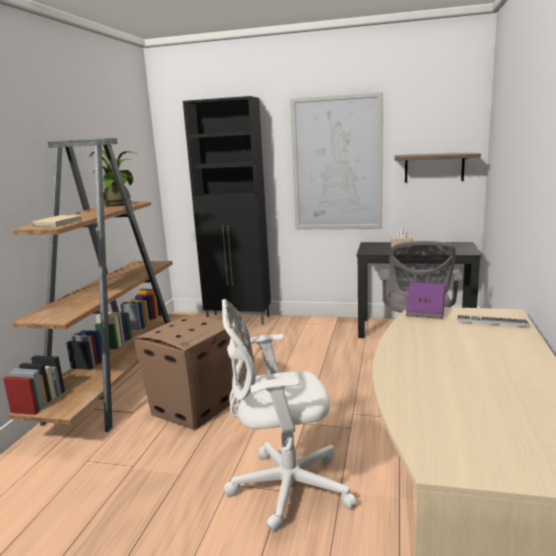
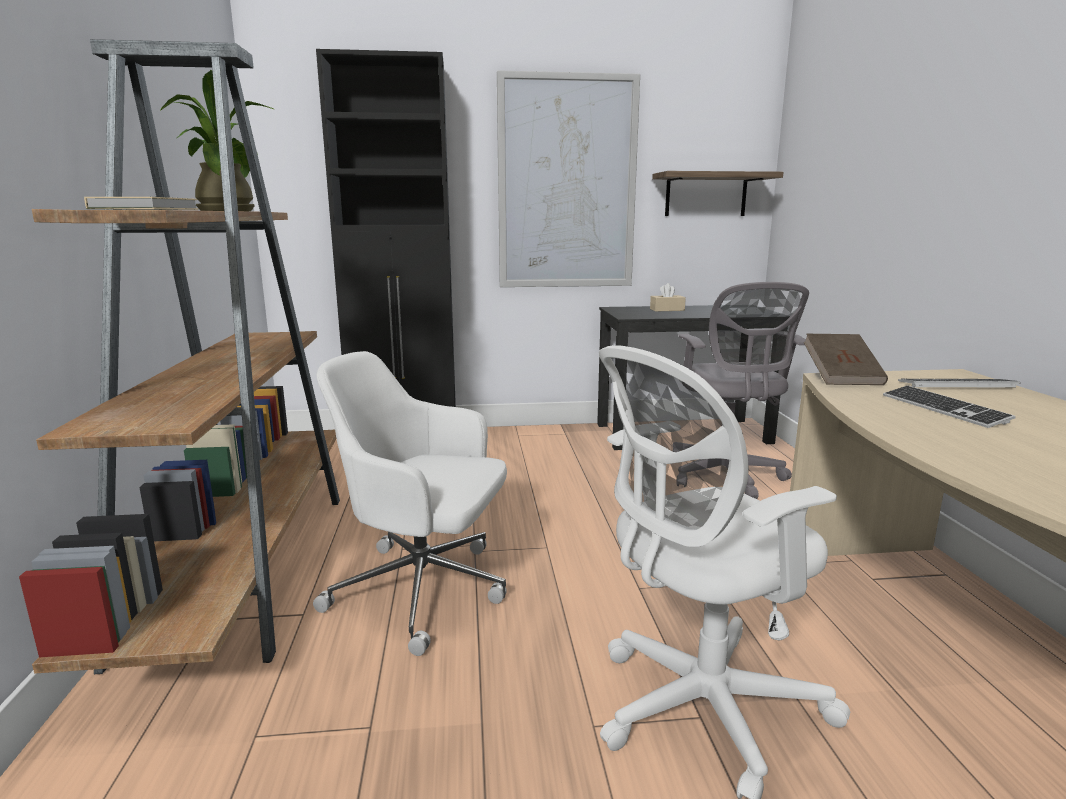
camera: 20 degrees left, 0 degrees up
(193, 408) = (424, 590): cardboard box -> white office chair
(425, 311) = (841, 377): purple book -> brown book
(447, 339) = (943, 409): none -> keyboard

